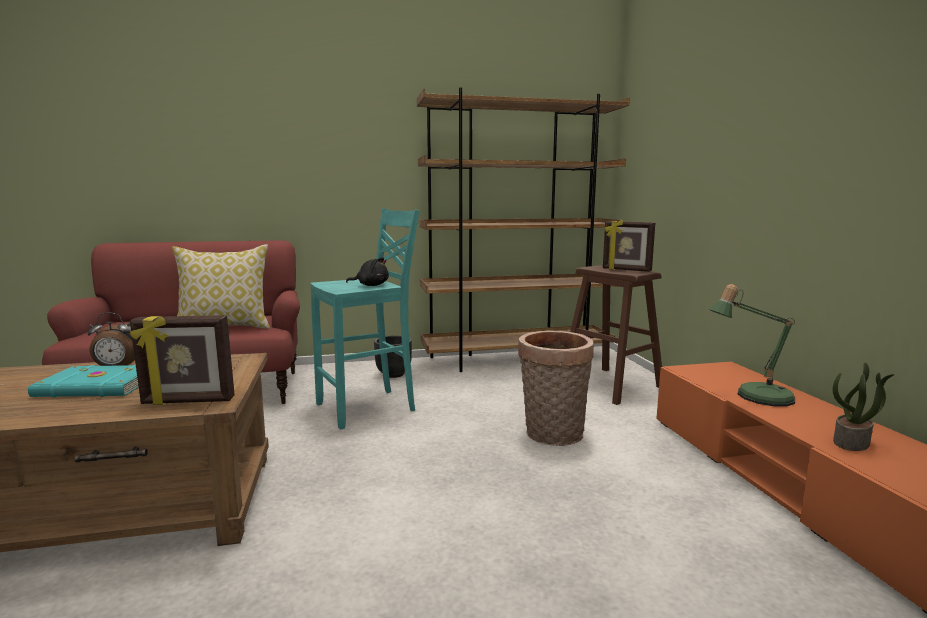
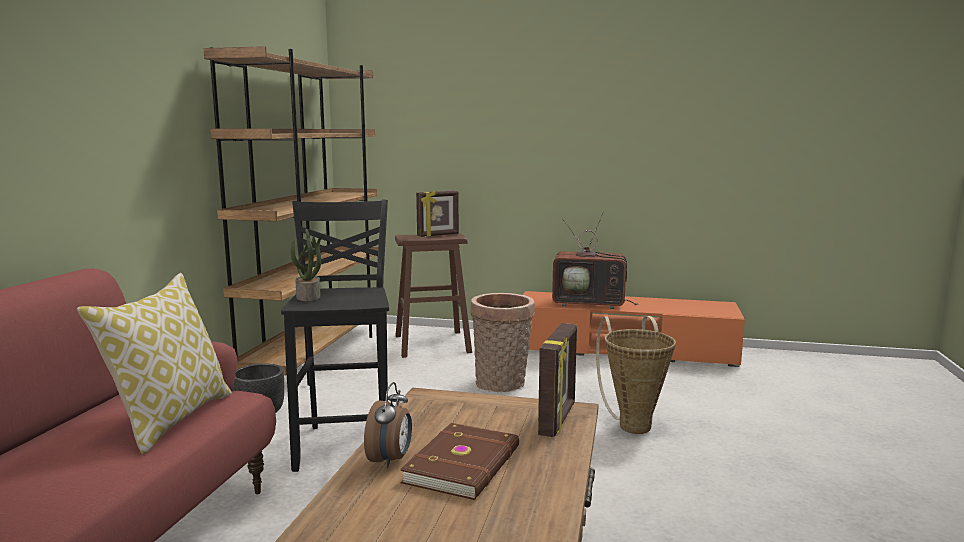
camera: 65 degrees left, 0 degrees up
(97, 387) = (465, 465): turquoise book -> brown book
(368, 408) = (346, 444): turquoise stool -> black stool
(371, 285) = (355, 294): black plush toy -> none
(531, 535) = (633, 424): none -> basket
(756, 397) = (591, 303): table lamp -> television
(852, 443) = (662, 307): potted plant -> potted plant (309, 297)

